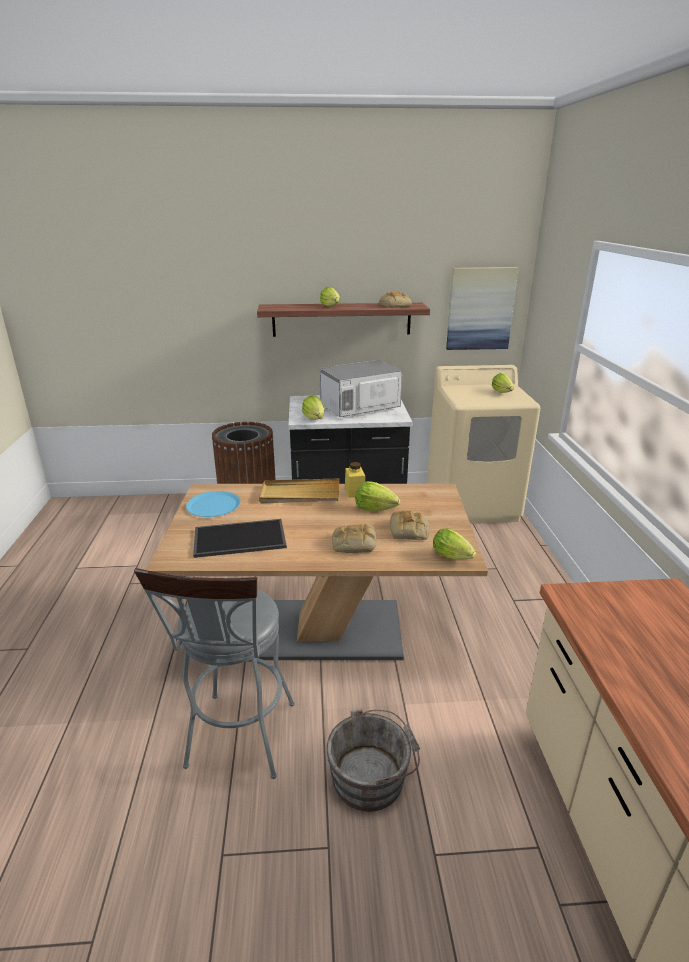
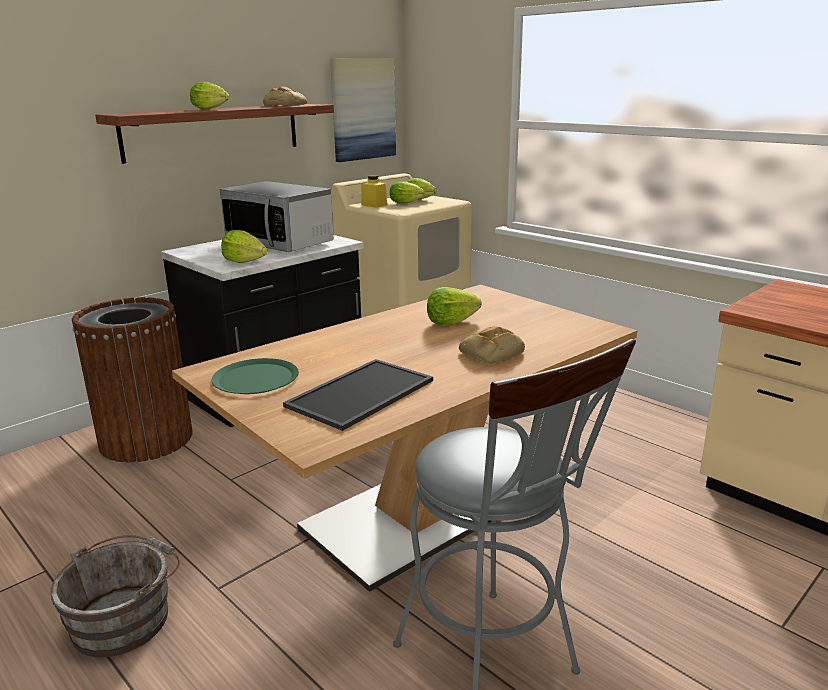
camera: 40 degrees left, 5 degrees down
(213, 505) = (256, 378): blue plate -> green plate
(300, 494) = (345, 336): beige tray -> none
(355, 492) = (401, 316): yellow jar -> yellow jar (374, 205)
(360, 408) = (280, 243): microwave -> microwave turned 75 degrees counterclockwise
(372, 776) = (654, 605): grey bucket -> grey bucket (126, 618)
(409, 530) = (519, 327): bread -> none
(454, 557) = (595, 331): lettuce -> lettuce (407, 203)

